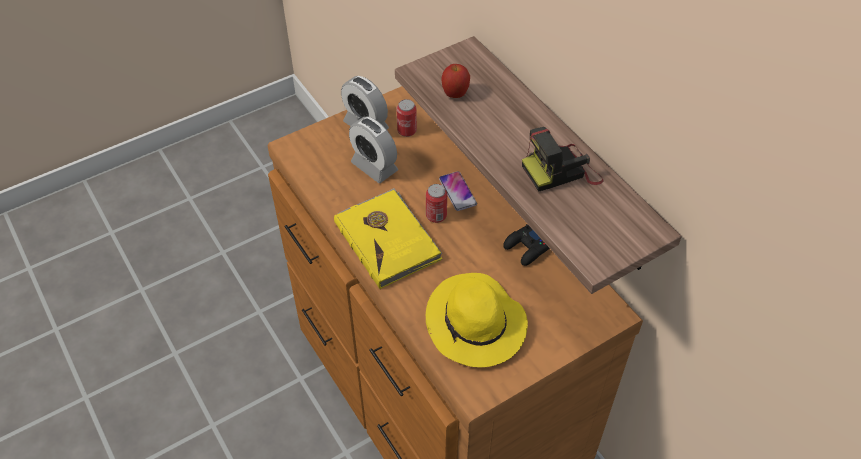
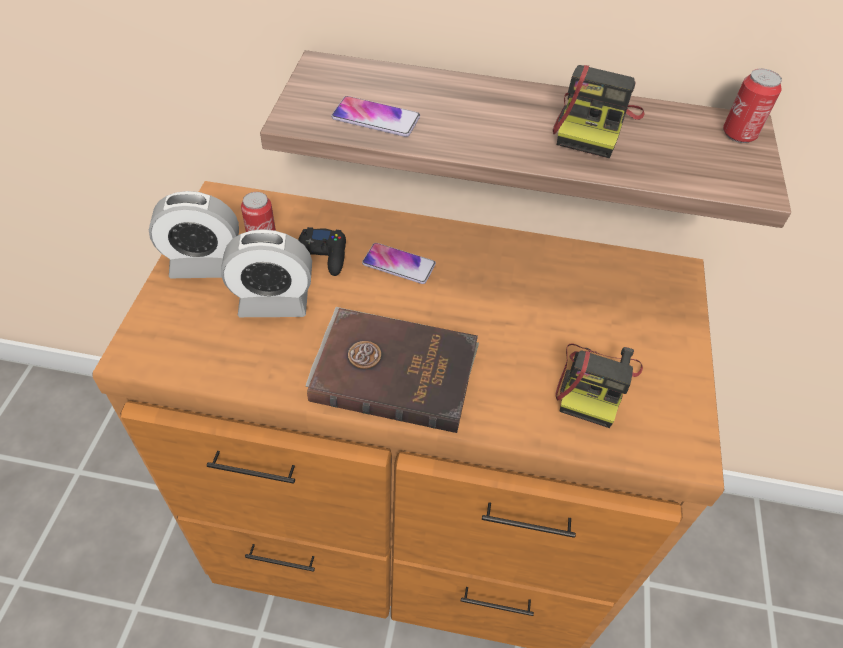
camera: 50 degrees left, 0 degrees up
(388, 240) = (394, 370): yellow book -> brown book
(436, 216) = (410, 305): can -> can (739, 134)
(455, 95) = (376, 118): apple -> phone
(476, 325) = (595, 383): yellow hat -> camera
(527, 248) = (535, 269): black game controller -> black game controller (321, 257)

